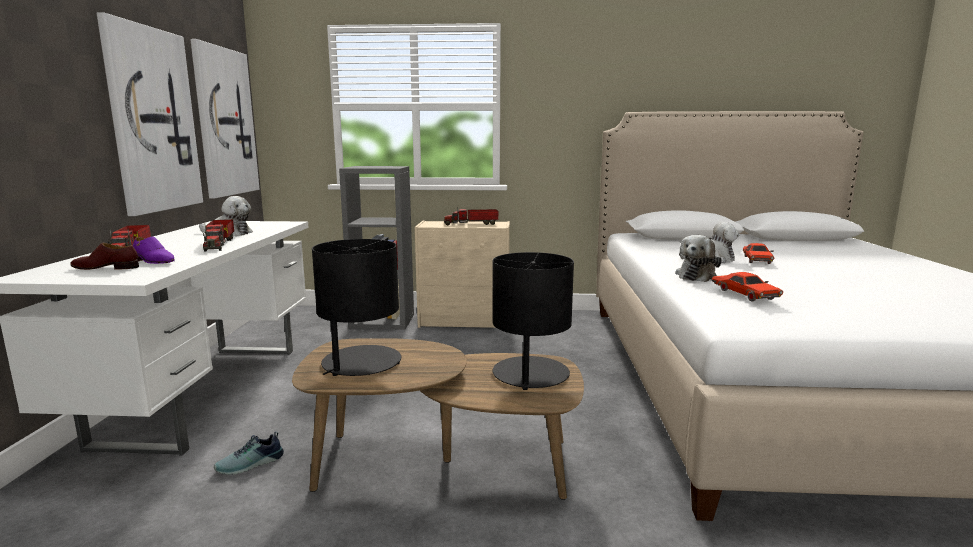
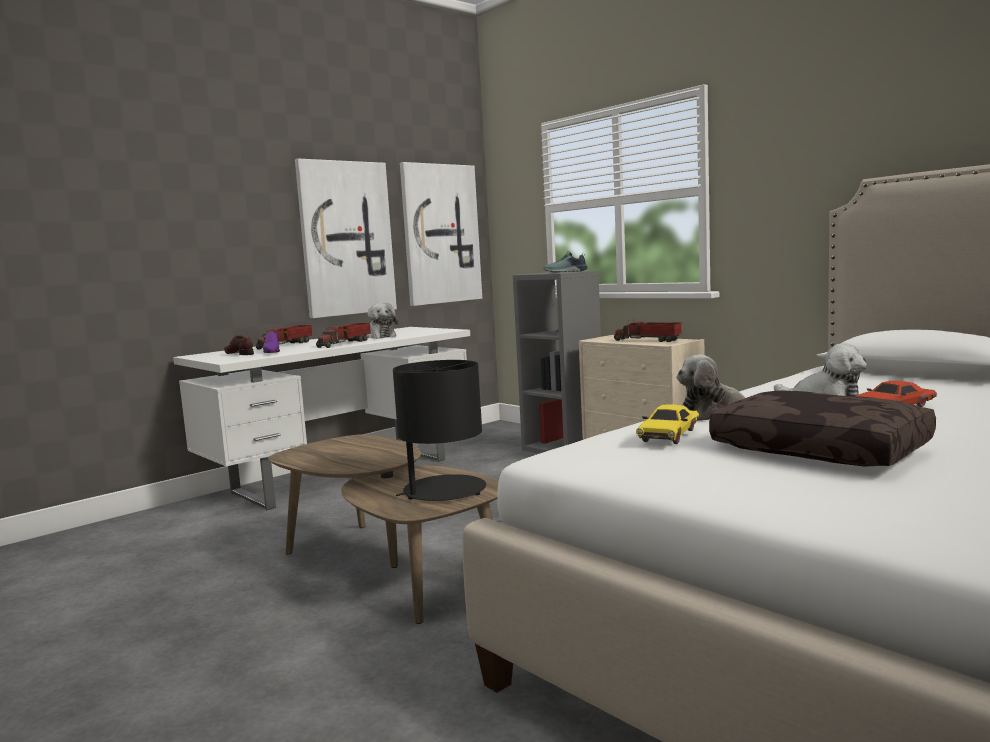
camera: 45 degrees right, 5 degrees down
(250, 465) = (286, 527): shoe -> shoe (565, 272)
(361, 363) = (335, 451): black table lamp -> none
(744, 294) = (669, 435): red toy car -> yellow toy car
(823, 289) = (822, 449): none -> brown pillow

